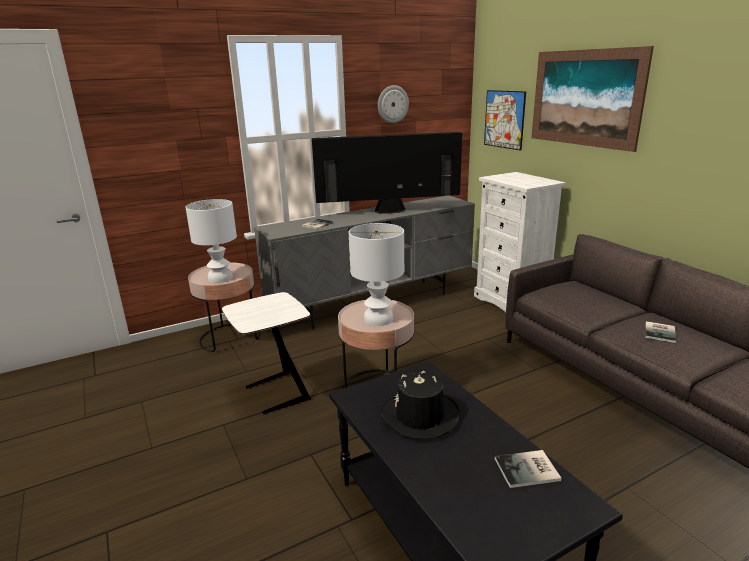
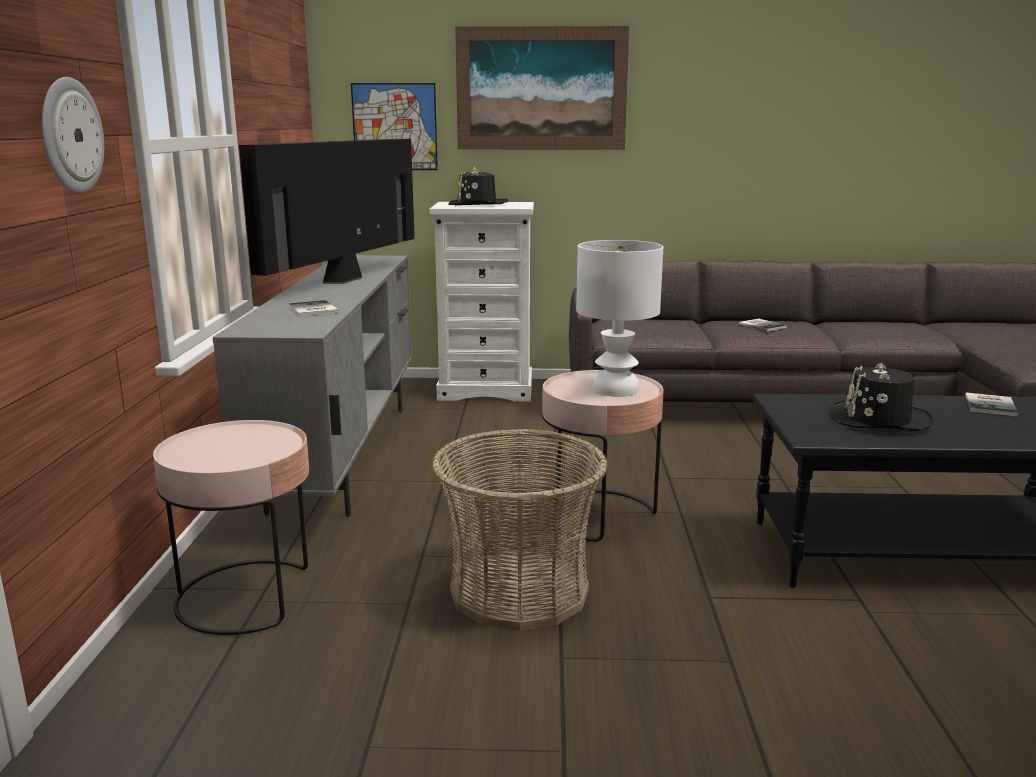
camera: 60 degrees left, 5 degrees down
(220, 278) = (255, 449): white table lamp -> none
(275, 394) = (519, 591): white side table -> basket
(392, 104) = (265, 95): wall clock -> wall clock (70, 136)
(518, 178) = (477, 204): none -> black hat

